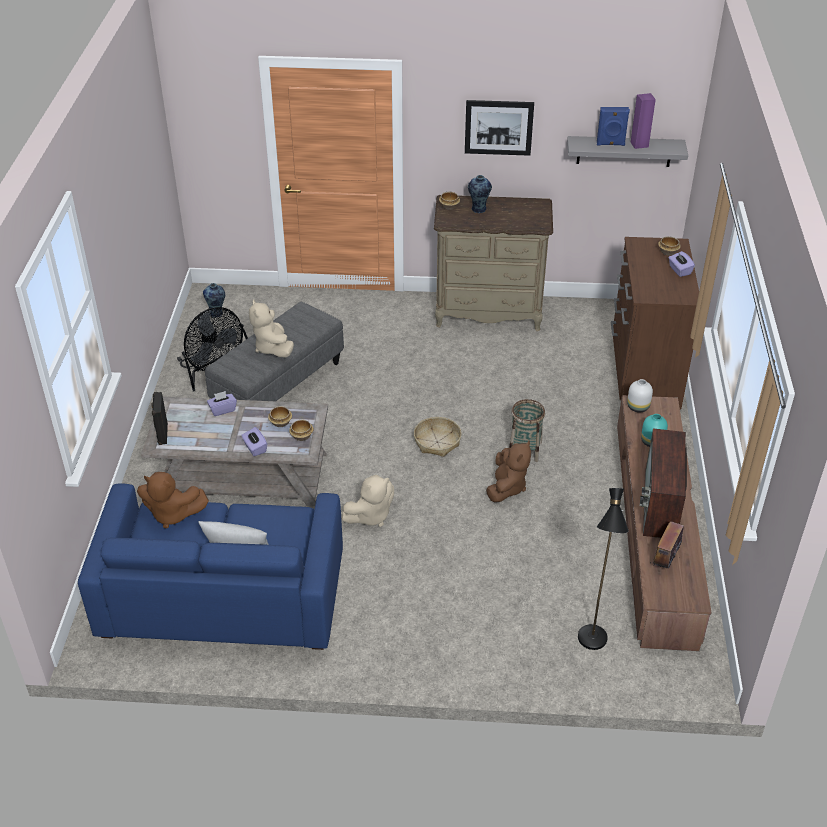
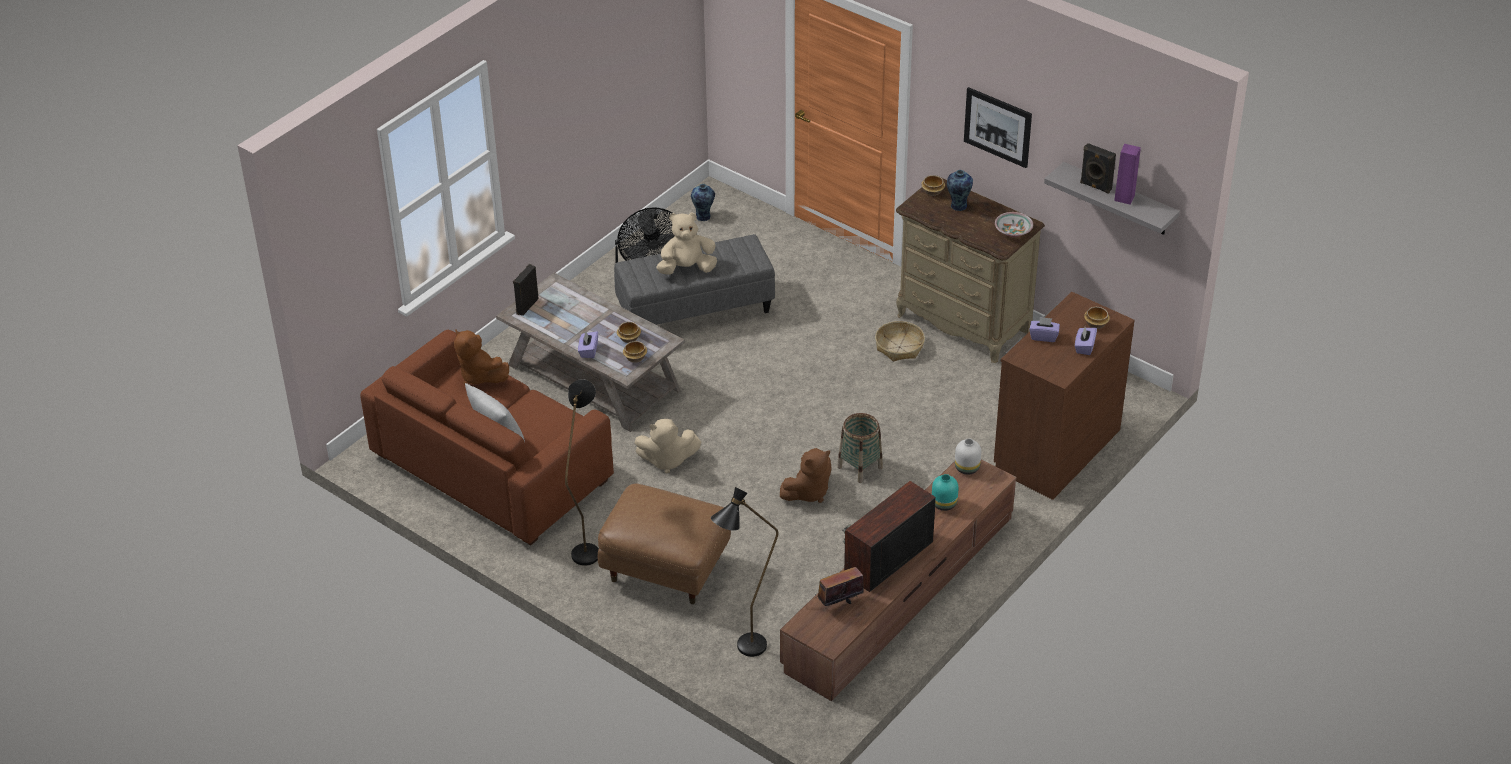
camera: 35 degrees right, 0 degrees up
(222, 409) = (592, 306): purple tissue box -> purple tissue box (1043, 336)
(223, 595) = (493, 467): blue sofa -> brown sofa
(272, 348) = (687, 268): beige plush toy -> beige plush toy turned 60 degrees clockwise
(375, 624) = (587, 547): none -> black floor lamp
(437, 442) = (787, 424): basket -> basket (899, 347)
(461, 609) = (667, 570): none -> brown ottoman
(537, 212) = (1013, 232): none -> bowl
(610, 144) = (1095, 187): blue speaker -> black speaker

